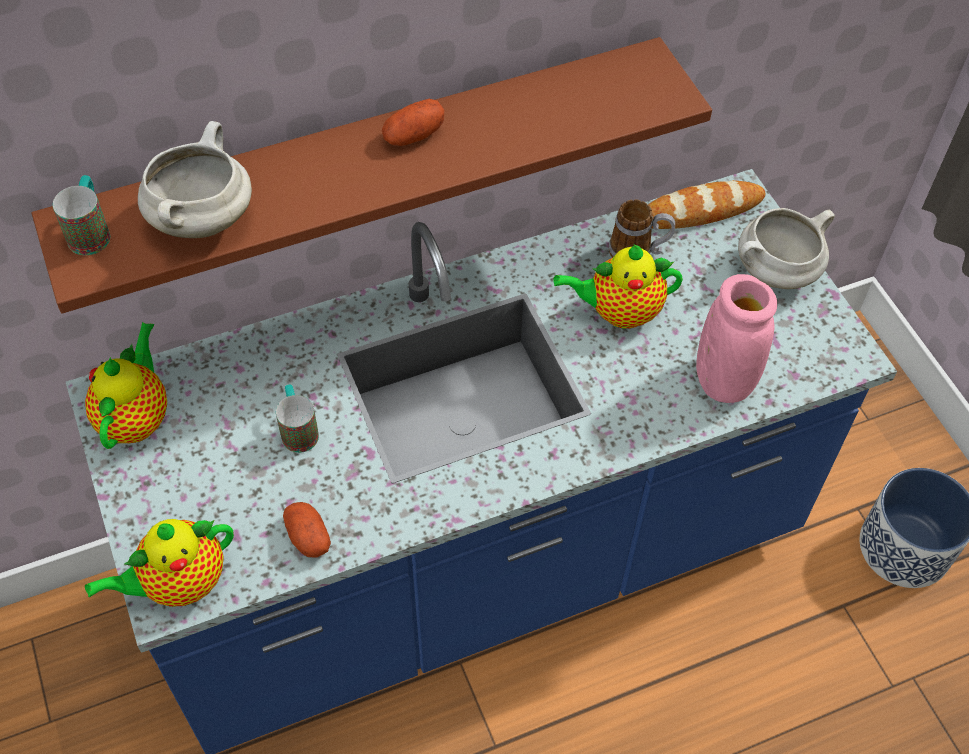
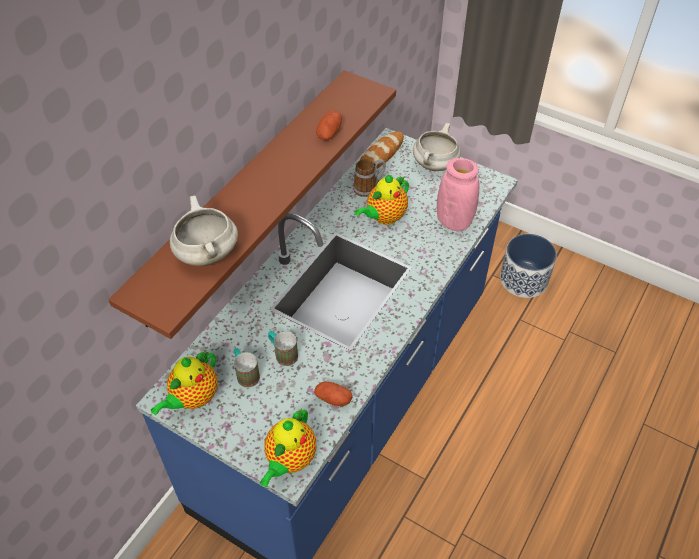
camera: 35 degrees left, 5 degrees down
(91, 231) = (152, 290): mug -> mug (246, 374)
(137, 417) = (193, 398): teapot -> teapot turned 120 degrees counterclockwise
(413, 135) = (274, 164): potato -> potato (329, 133)

